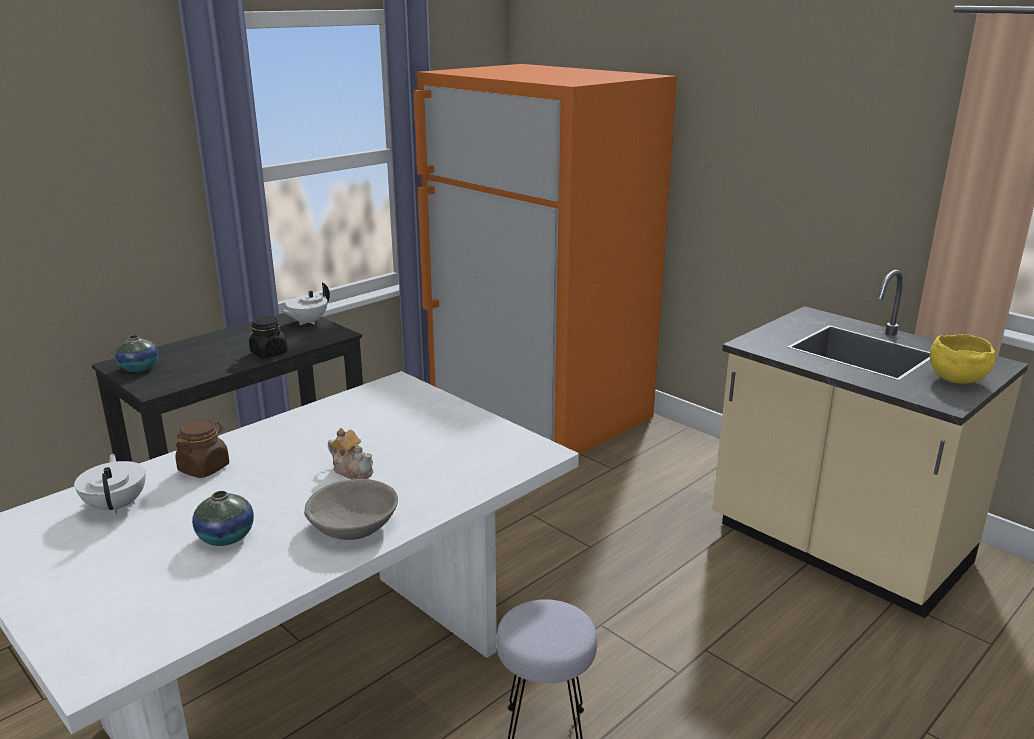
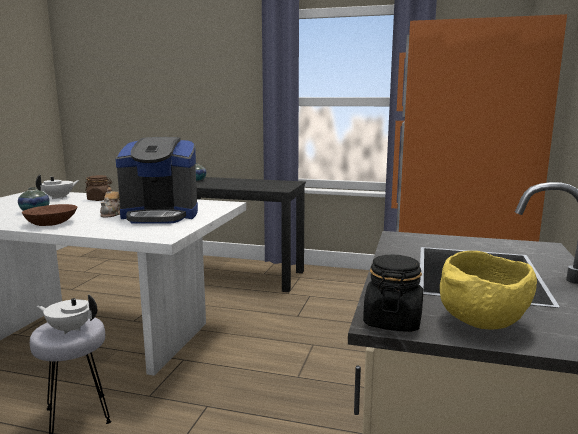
camera: 60 degrees right, 10 degrees down
(269, 353) = (239, 187): black jar -> black jar (392, 321)
(307, 322) = (288, 184): white teapot -> white teapot (70, 329)
(353, 525) = (51, 223): grey bowl -> brown bowl
(412, 437) = (161, 215): none -> coffee machine

